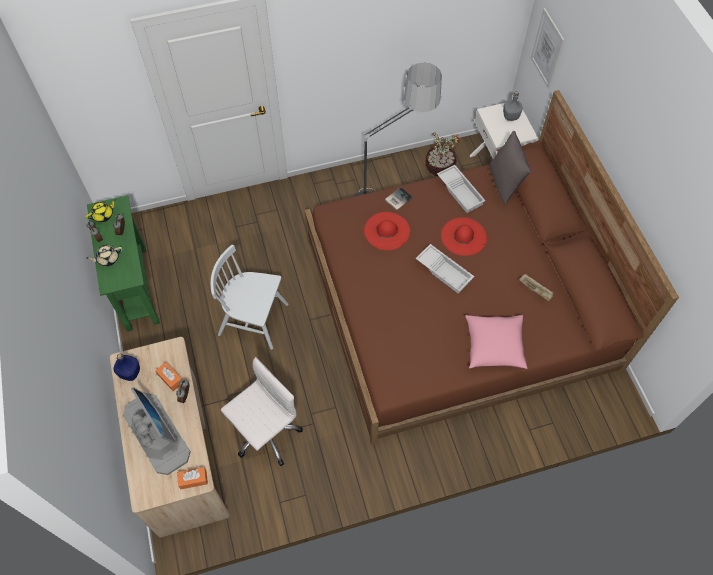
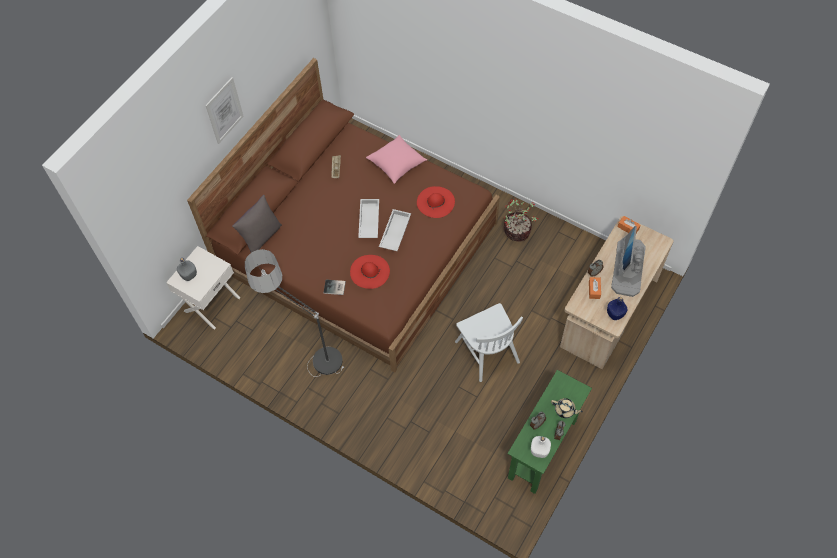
camera: 130 degrees left, 0 degrees up
(103, 215) = (539, 450): yellow teapot -> white bottle
(265, 434) = (549, 279): white office chair -> none
(439, 167) = (245, 340): potted plant -> potted plant (518, 231)
(461, 191) = (292, 257): white tray -> white tray (394, 232)
(463, 236) = (331, 229): red hat -> red hat (435, 202)
(547, 49) = (153, 223): picture -> picture (224, 110)

